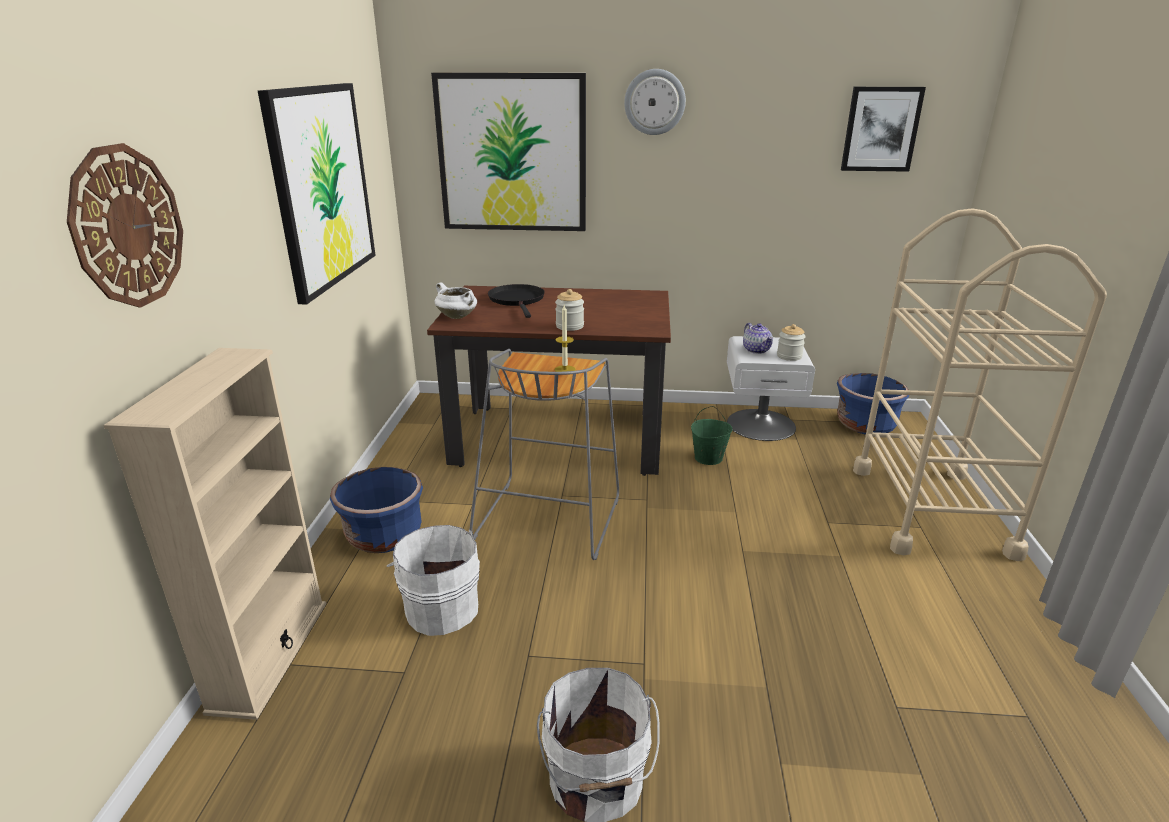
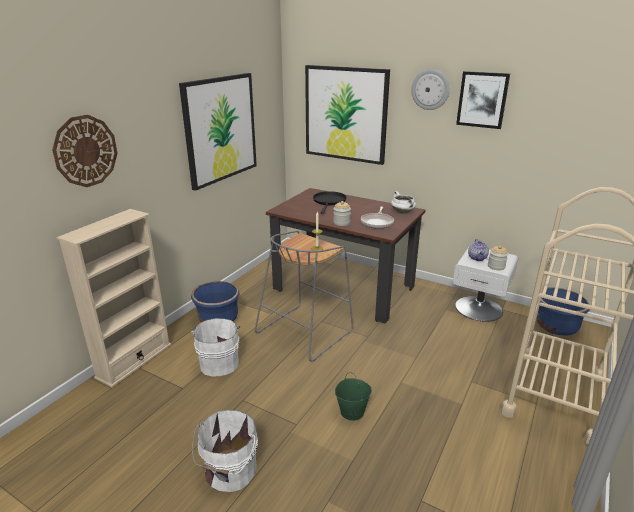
camera: 25 degrees right, 0 degrees up
(458, 317) = (288, 206): white cooking pot -> white cooking pot (403, 212)
(622, 318) = (377, 222): none -> frying pan
(708, 458) = (425, 321): green bucket -> green bucket (351, 412)
(881, 129) = (587, 119): picture -> picture (482, 99)

